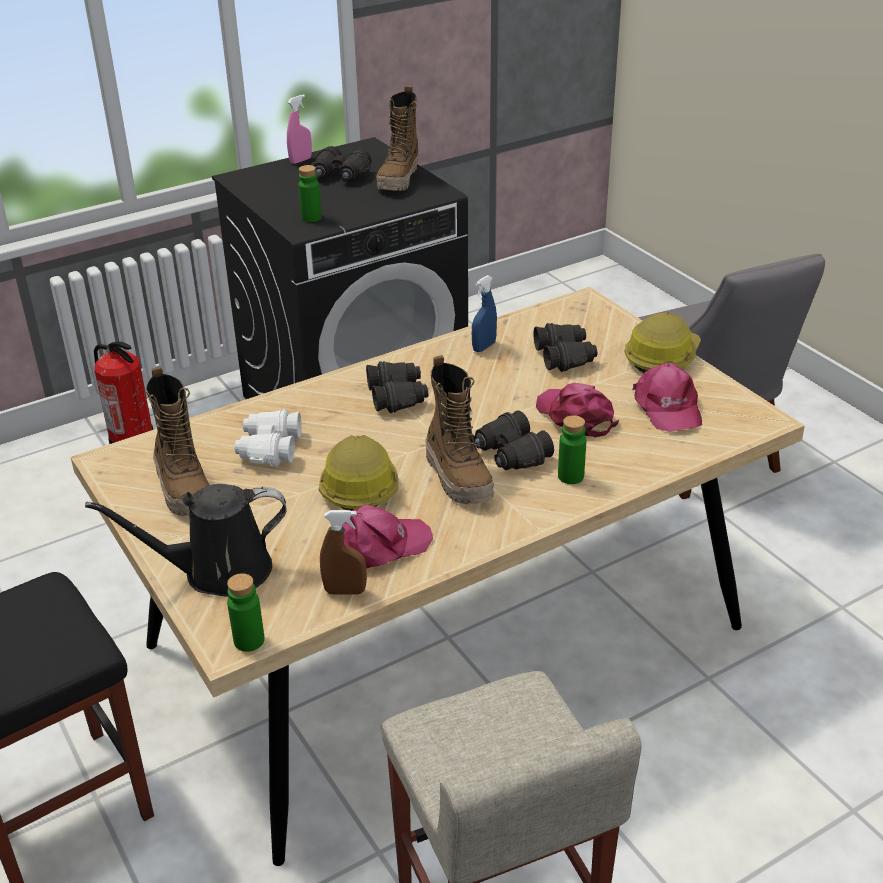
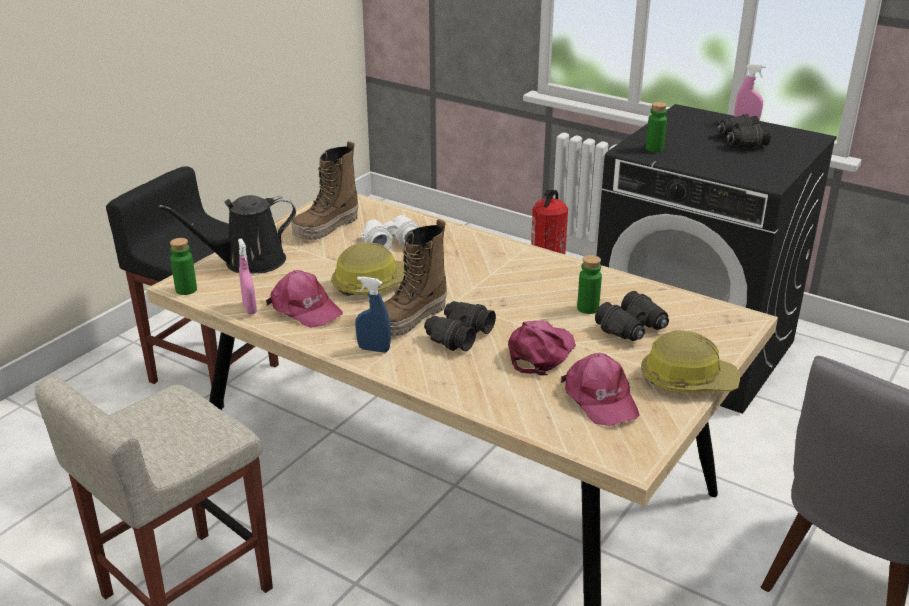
camera: 65 degrees right, 5 degrees down
(218, 571) = (248, 262): black watering can -> black watering can turned 75 degrees counterclockwise
(345, 591) = (249, 309): brown spray bottle -> pink spray bottle
(397, 396) = (498, 270): black binoculars -> none
(399, 180) = (769, 162): boot -> none
(484, 347) = (608, 288): blue spray bottle -> blue spray bottle (374, 349)
(570, 476) = (448, 369): green bottle -> green bottle (588, 308)
(667, 407) = (599, 398): pink cap -> pink cap turned 75 degrees counterclockwise

